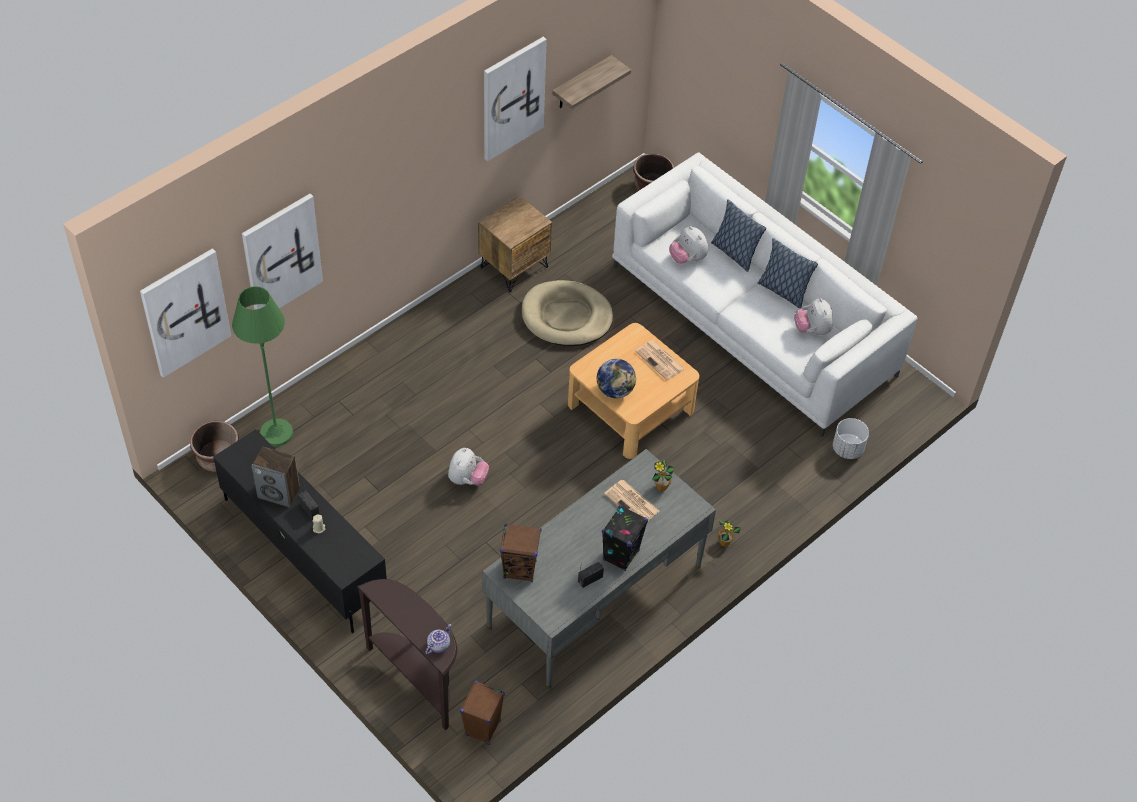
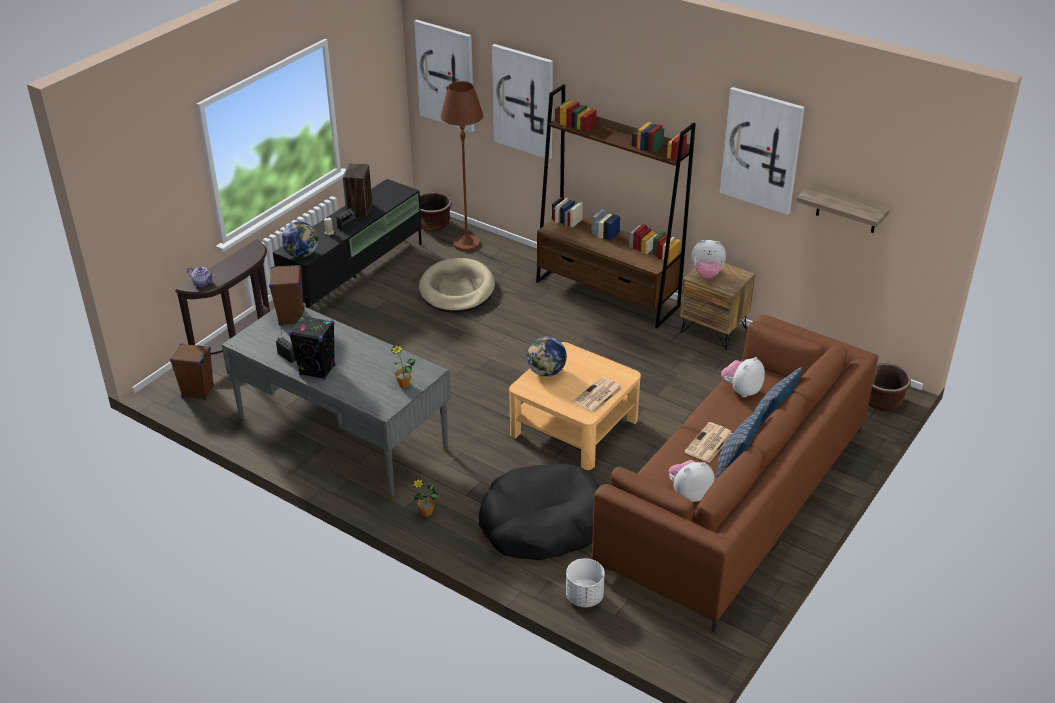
camera: 80 degrees right, 15 degrees down
(276, 433) = (466, 244): green floor lamp -> brown floor lamp
(358, 560) = (301, 254): none -> globe
(424, 332) = (607, 294): none -> brown bookcase
(467, 479) = (452, 343): plush toy -> plush toy (707, 274)
(566, 317) = (669, 370): beige dog bed -> beige dog bed (457, 290)
(632, 503) = (380, 369): newspaper -> newspaper (708, 443)
(752, 321) = (734, 498): white sofa -> brown sofa
(757, 459) = (542, 524): none -> black dog bed

